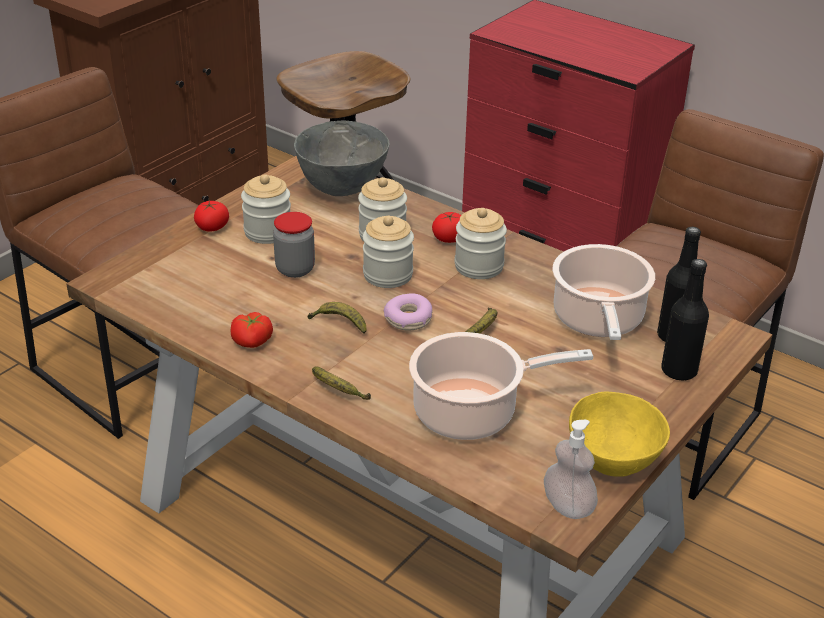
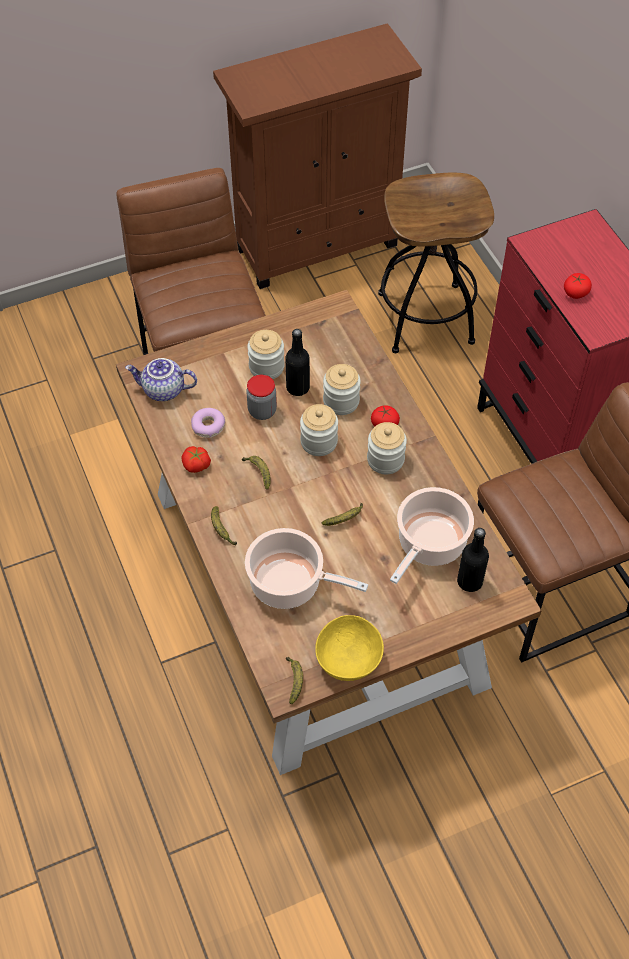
camera: 30 degrees right, 20 degrees up
(151, 288) = (163, 391): none -> teapot
(212, 227) = (233, 347): tomato -> tomato (575, 292)
(341, 188) = (344, 342): grey bowl -> none
(408, 319) = (305, 488): donut -> donut (208, 426)
(568, 506) = (294, 681): soap dispenser -> banana
(679, 371) = (448, 612): black bottle -> black bottle (298, 388)

